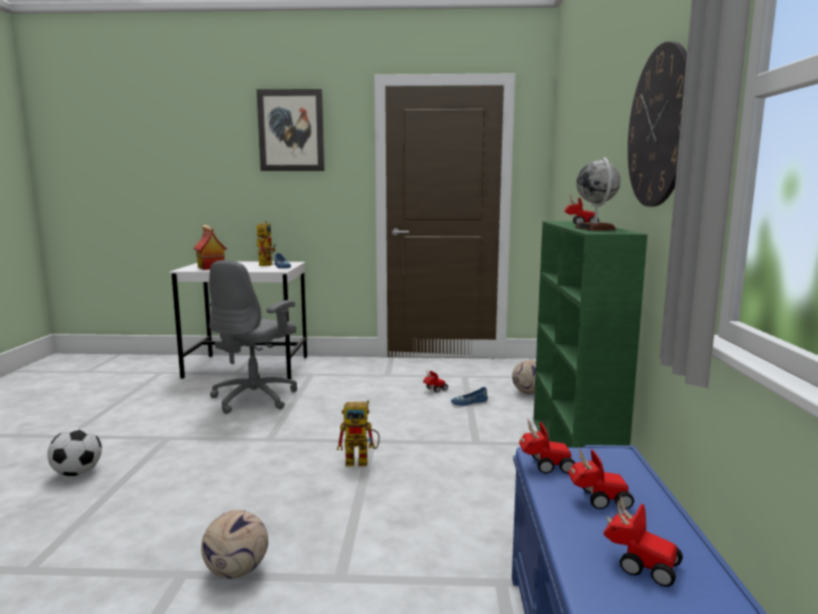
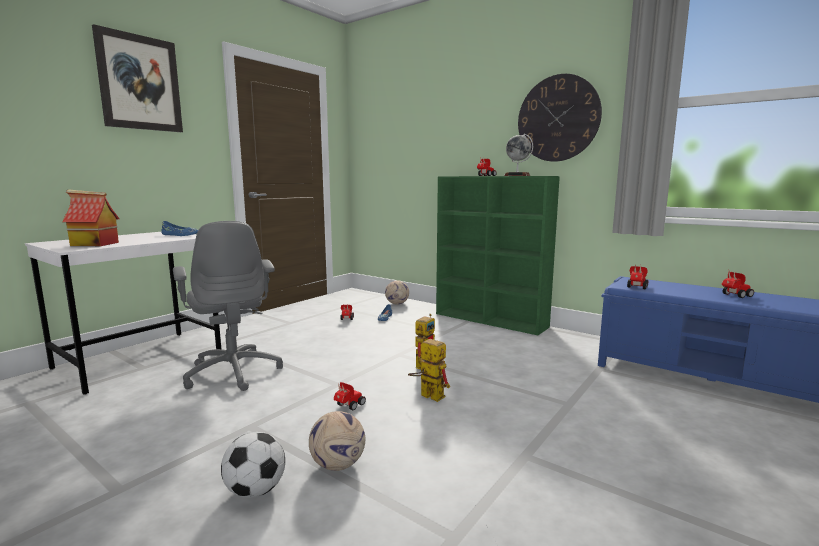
camera: 55 degrees left, 0 degrees up
(236, 571) = (537, 434): football -> football (337, 465)
(265, 264) = (143, 236): toy robot -> toy robot (427, 395)
(597, 499) = (676, 289): toy car -> toy car (348, 406)

